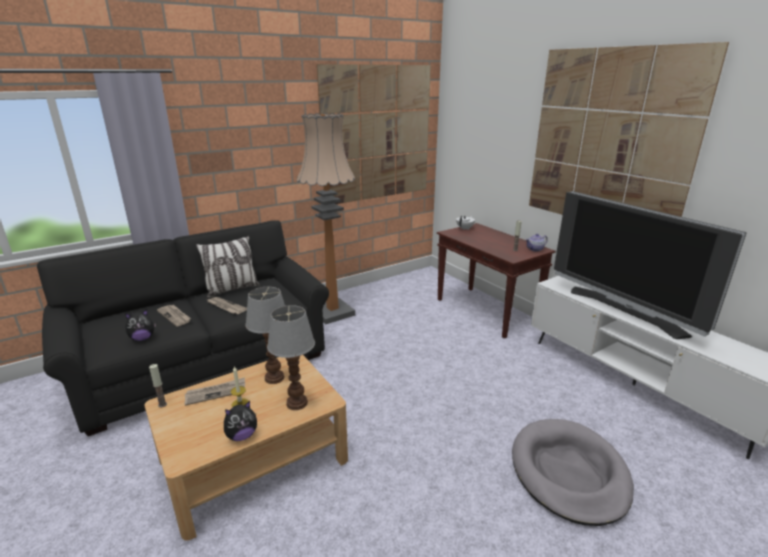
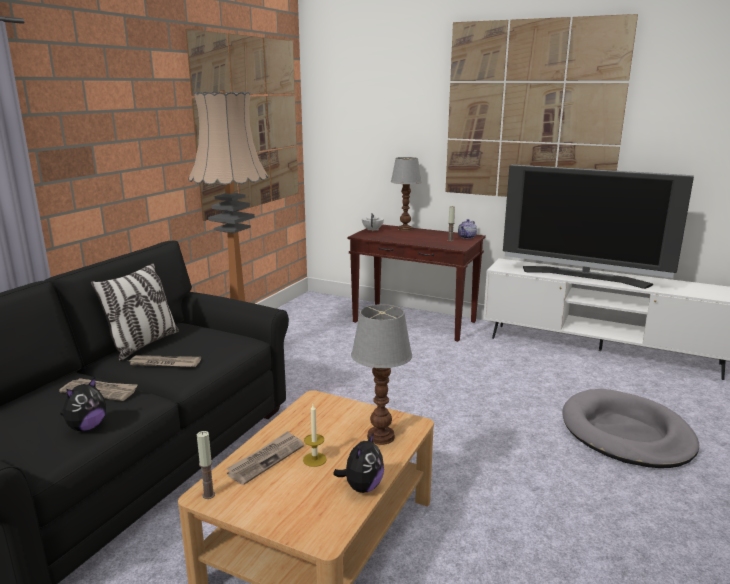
camera: 30 degrees left, 5 degrees down
(273, 378) = (319, 423): table lamp -> table lamp (405, 229)

